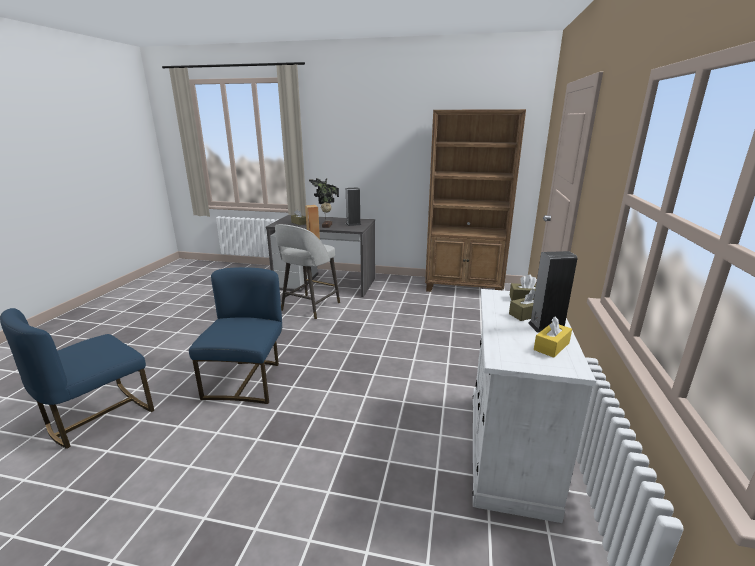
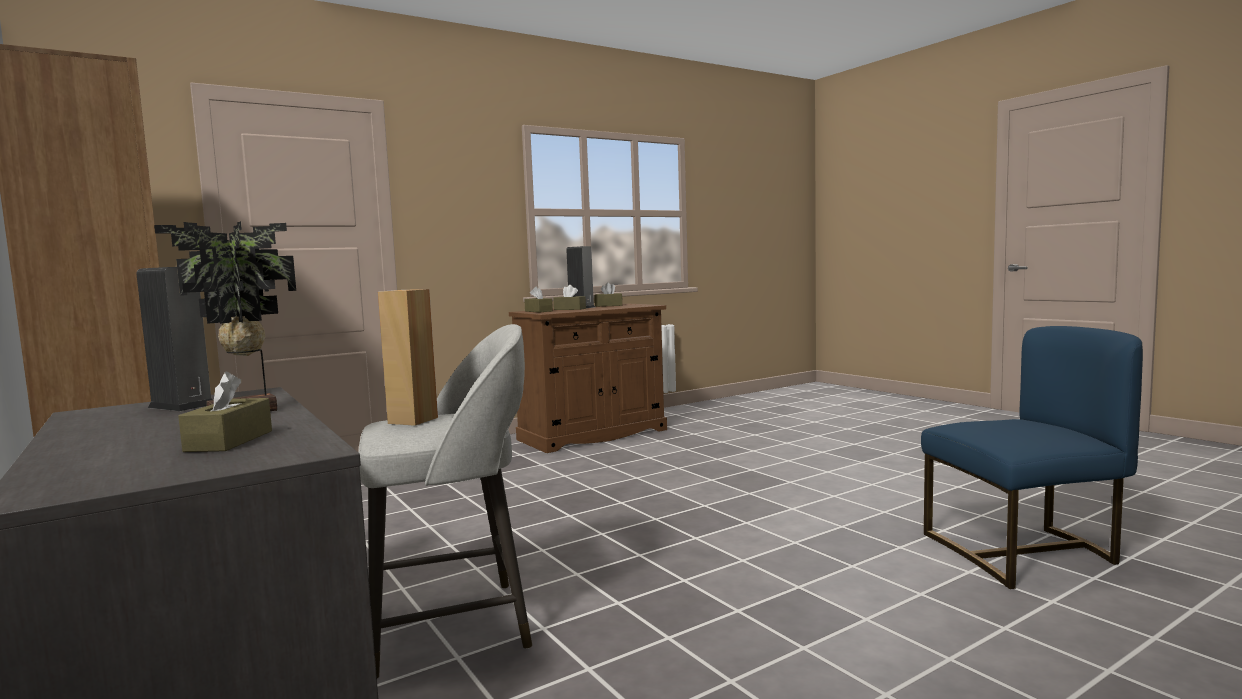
camera: 135 degrees left, 15 degrees down
(247, 381) = (761, 527): blue chair -> none
(508, 449) = (593, 435): white cabinet -> brown cabinet
(551, 346) = (608, 305): yellow tissue box -> brown tissue box

